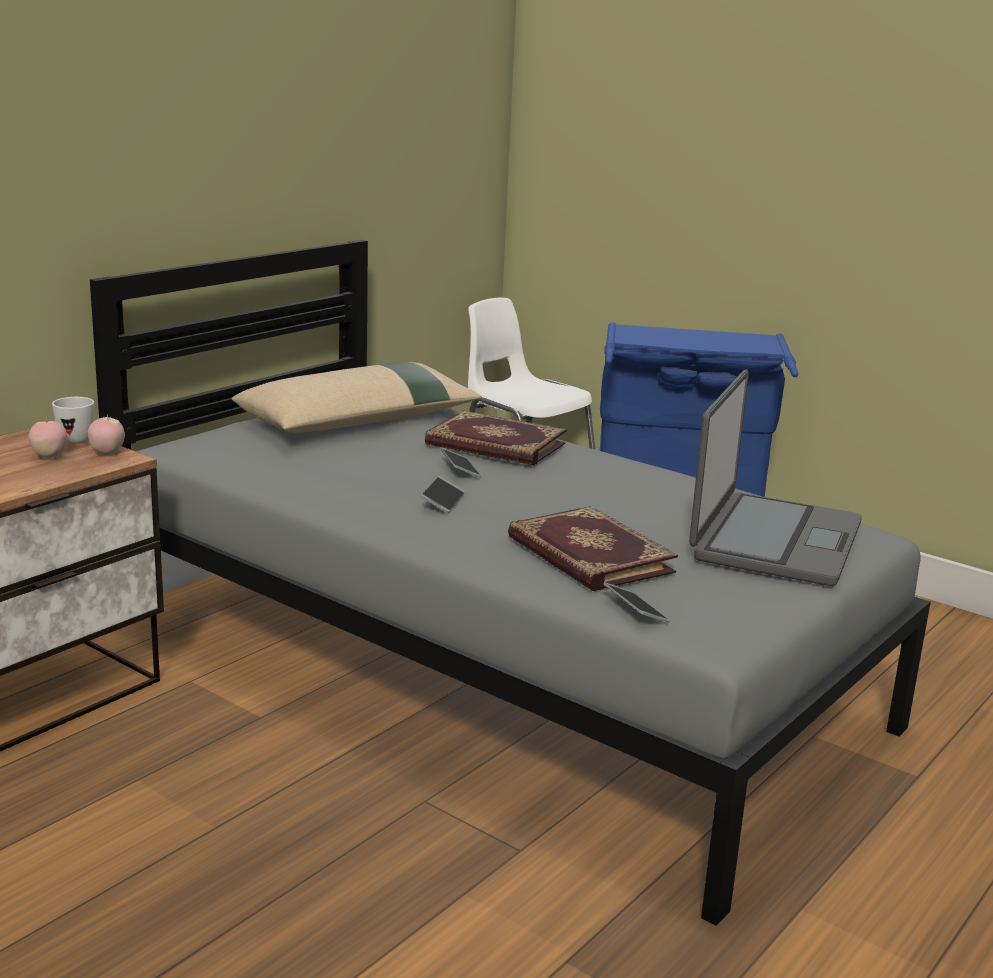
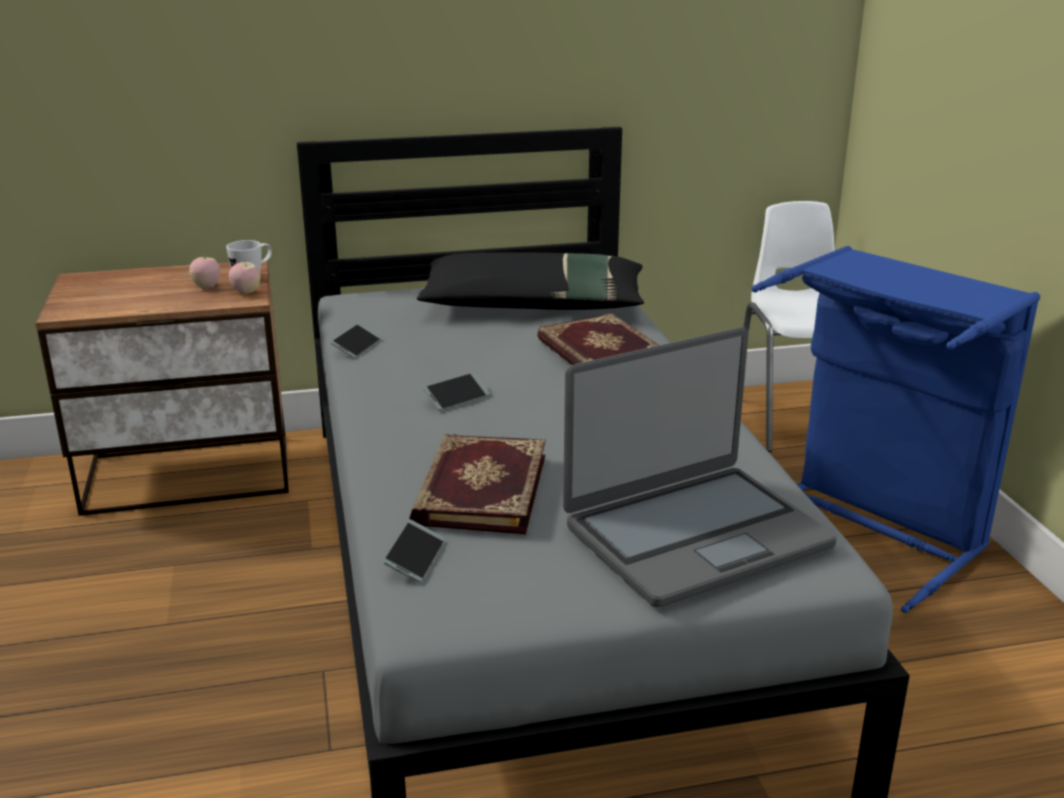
camera: 40 degrees right, 5 degrees up
(360, 421) = (533, 305): beige pillow -> black pillow
(460, 469) = (527, 371): phone -> phone (357, 346)

